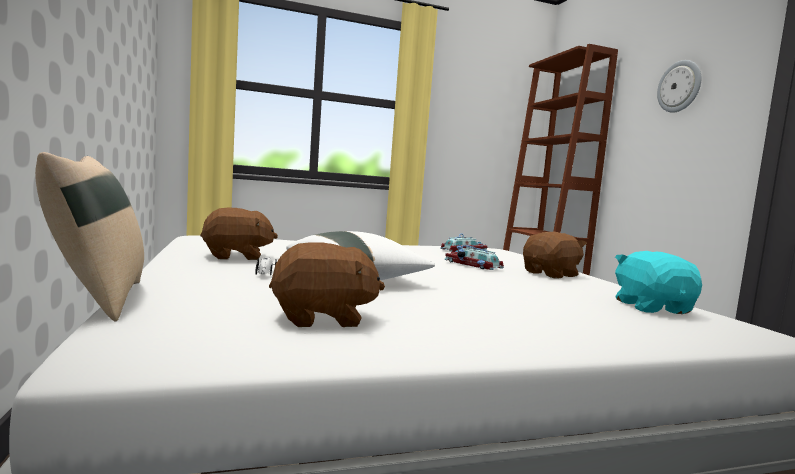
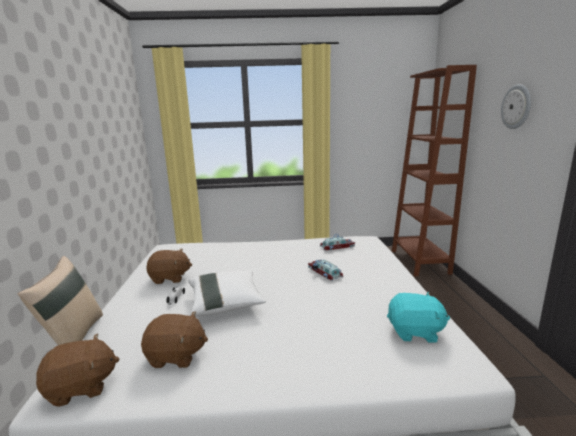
camera: 15 degrees right, 10 degrees up
(551, 274) = (378, 281): brown plush toy -> brown plush toy (81, 387)
(652, 307) = (415, 332): turquoise plush toy -> turquoise plush toy turned 90 degrees clockwise

